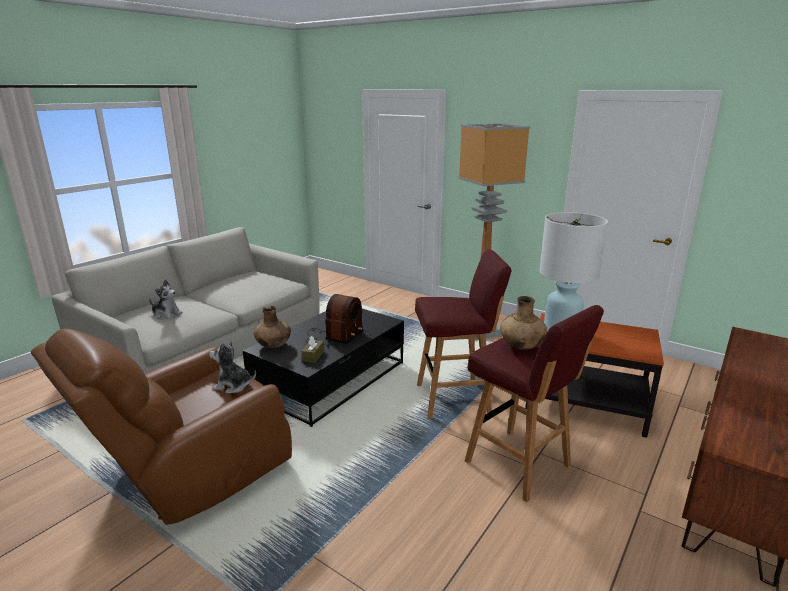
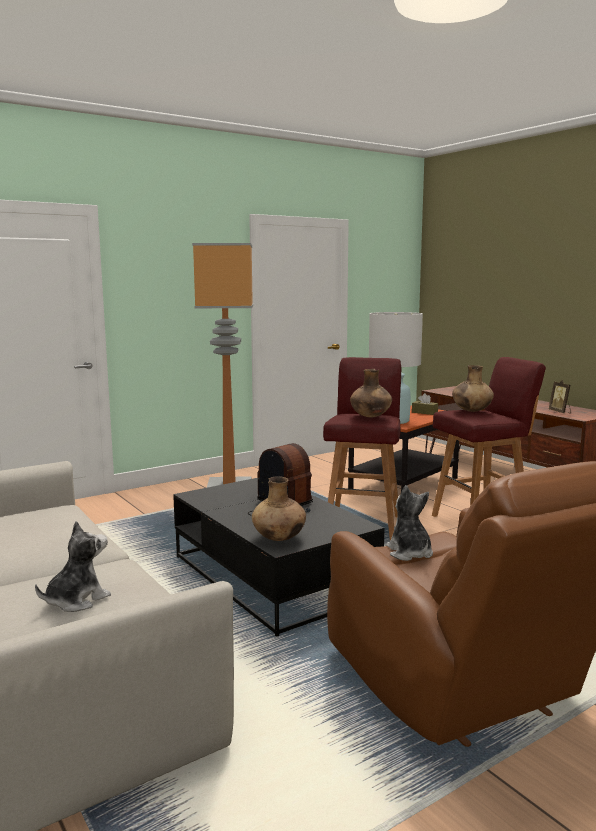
camera: 70 degrees left, 10 degrees down
(233, 386) = (409, 553): plush toy -> plush toy turned 135 degrees clockwise
(313, 356) = (329, 520): brown tissue box -> brown tissue box (424, 412)
(443, 307) = (370, 417): none -> brown vase
(741, 428) = (560, 412): none -> picture frame

